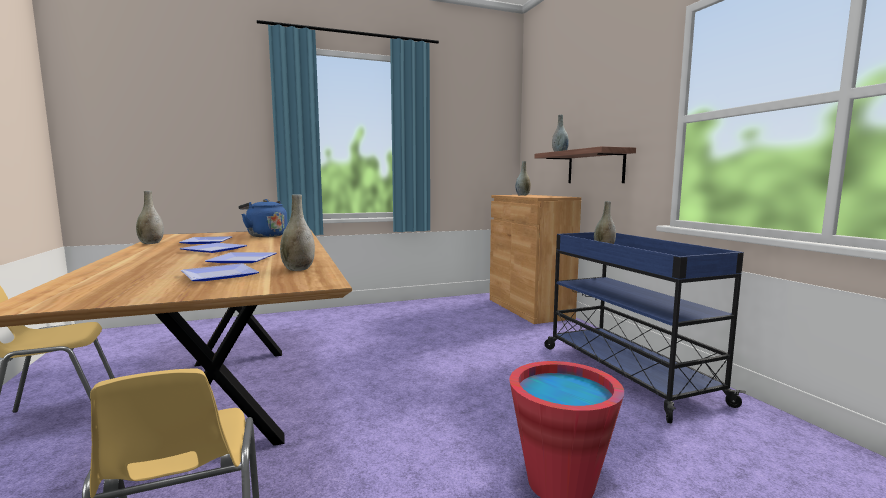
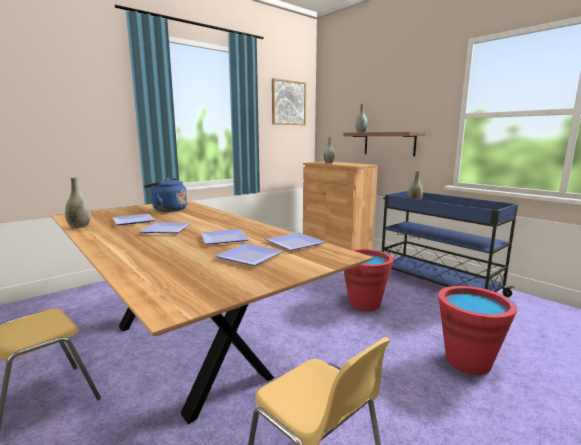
camera: 20 degrees left, 5 degrees up
(298, 269) = (292, 243): grey vase -> plate
(478, 120) = (288, 103): none -> picture
(489, 381) = (364, 304): none -> red bucket

